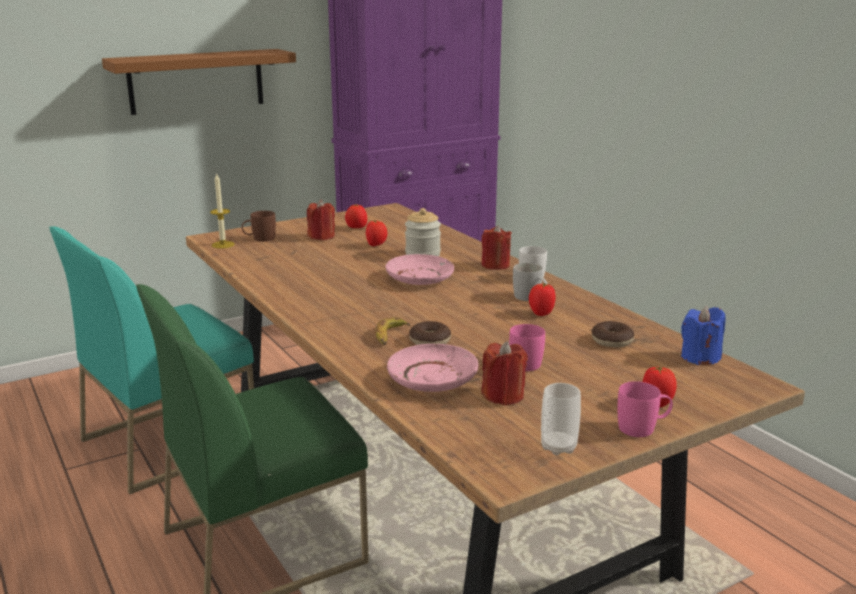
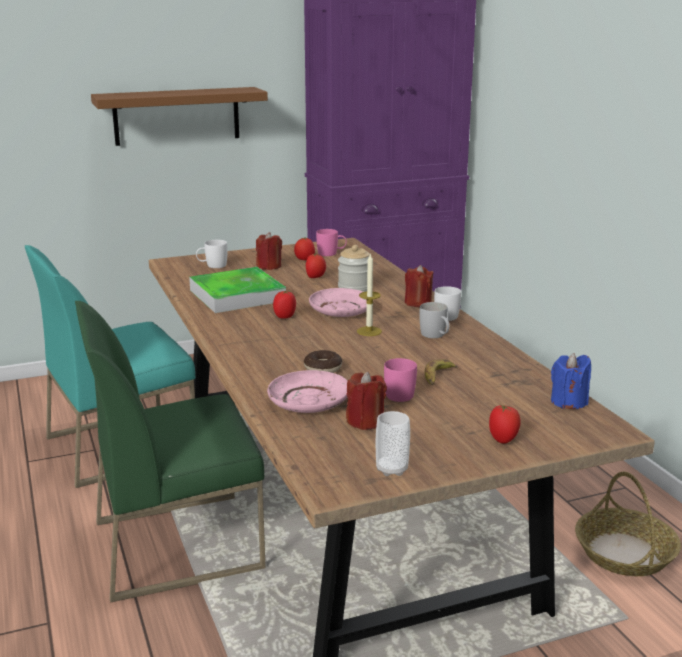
camera: 10 degrees right, 0 degrees up
(223, 245) = (178, 269): candle -> candle (369, 331)
(259, 239) = (212, 266): brown mug -> white mug
(301, 269) = (237, 295): none -> tray
(390, 336) = (289, 361): banana -> banana (438, 377)
(541, 313) = (438, 350): tomato -> tomato (285, 317)
(612, 341) = (492, 380): donut -> none
(643, 428) = (478, 460): pink mug -> pink mug (331, 253)
(726, 506) = (625, 553): none -> basket

